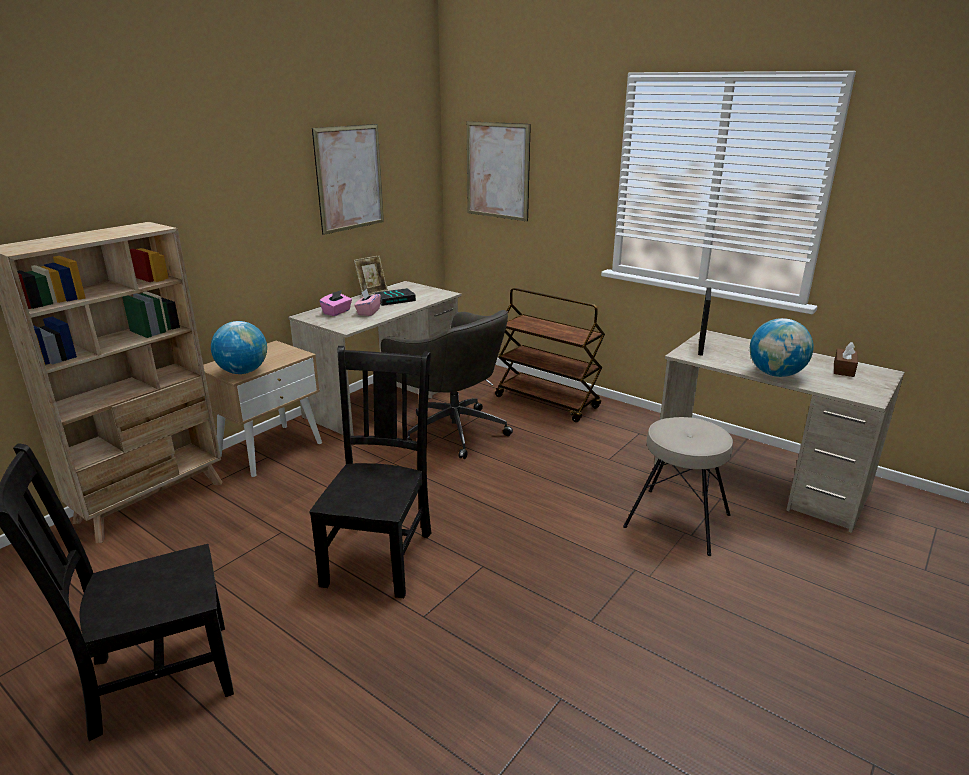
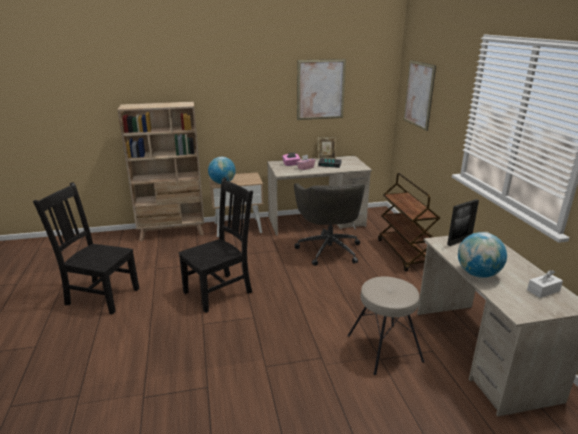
camera: 40 degrees right, 0 degrees up
(843, 369) = (543, 290): brown tissue box -> white tissue box

